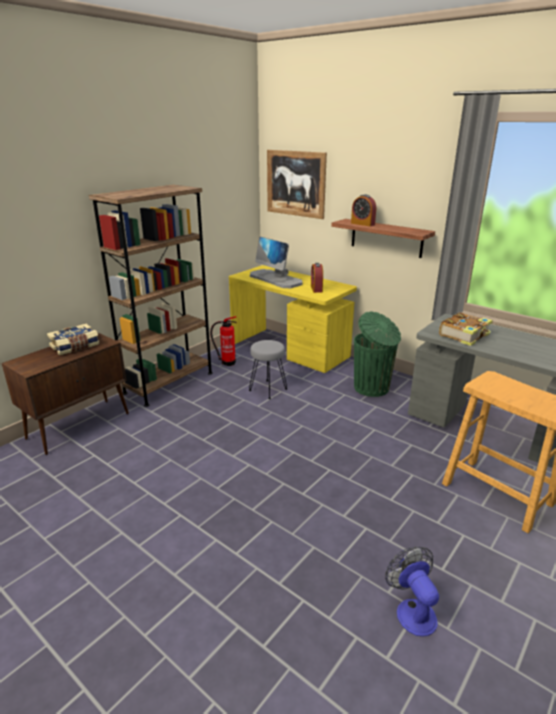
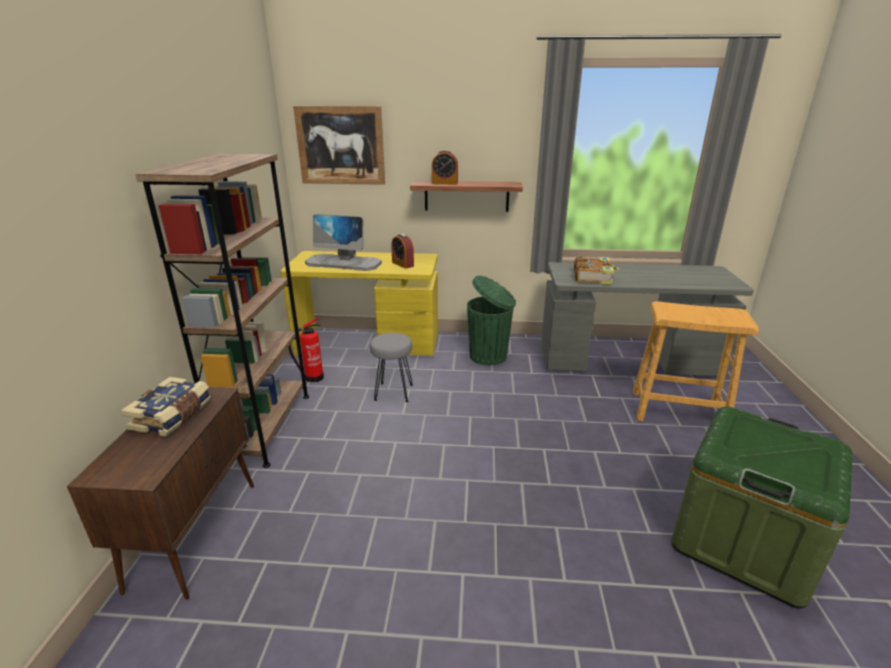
camera: 35 degrees left, 0 degrees up
(412, 610) = (743, 540): fan -> green storage box

